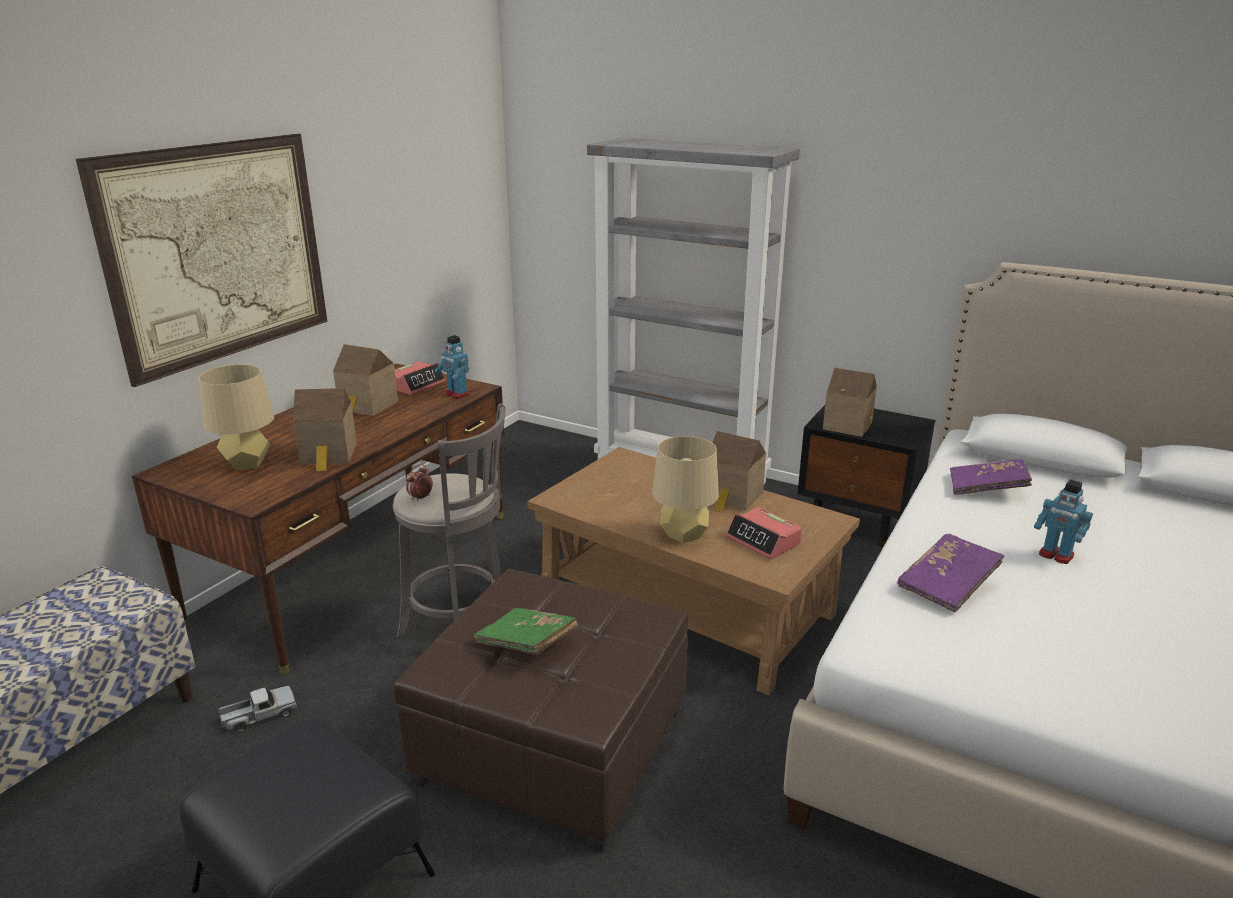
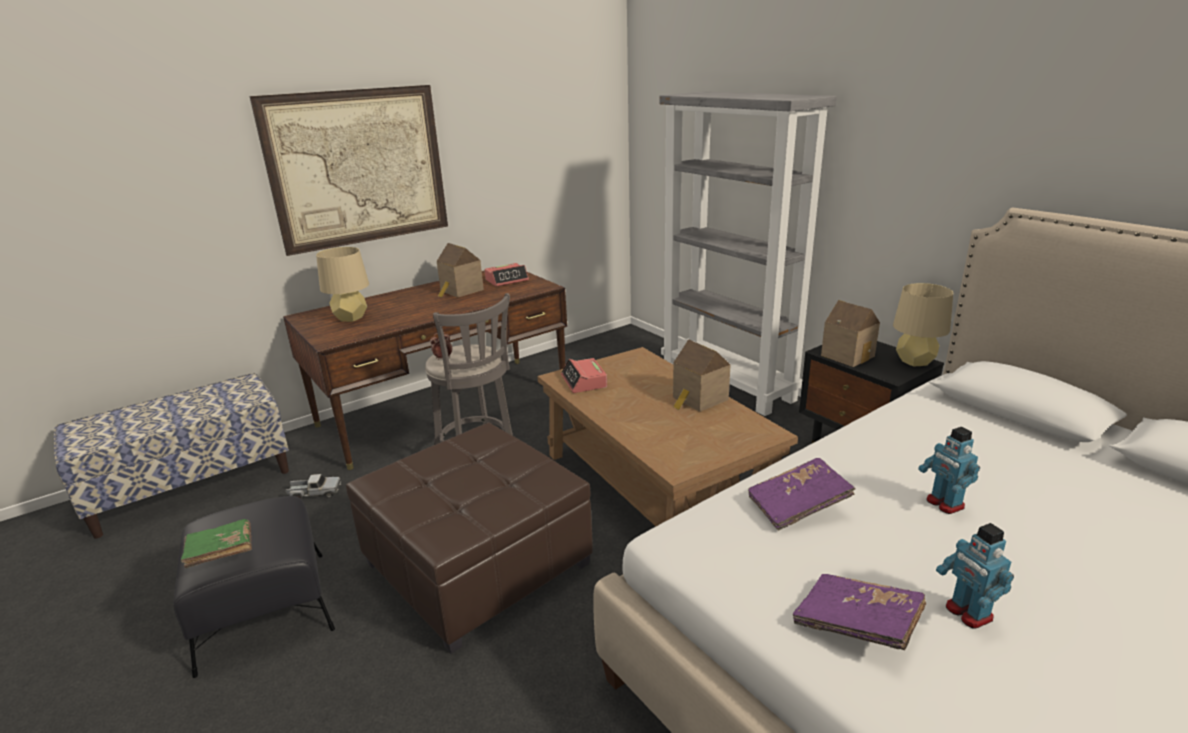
camera: 25 degrees right, 0 degrees up
(329, 455) = (403, 319): toy house -> none
(456, 394) = (527, 289): toy robot -> toy robot (967, 613)
(526, 644) = (450, 478): green book -> green book (221, 554)
(684, 535) = (630, 422): beige table lamp -> beige table lamp (915, 362)
(763, 541) = (692, 439): alarm clock -> alarm clock (584, 382)
(986, 489) = (929, 430): purple book -> purple book (857, 624)

